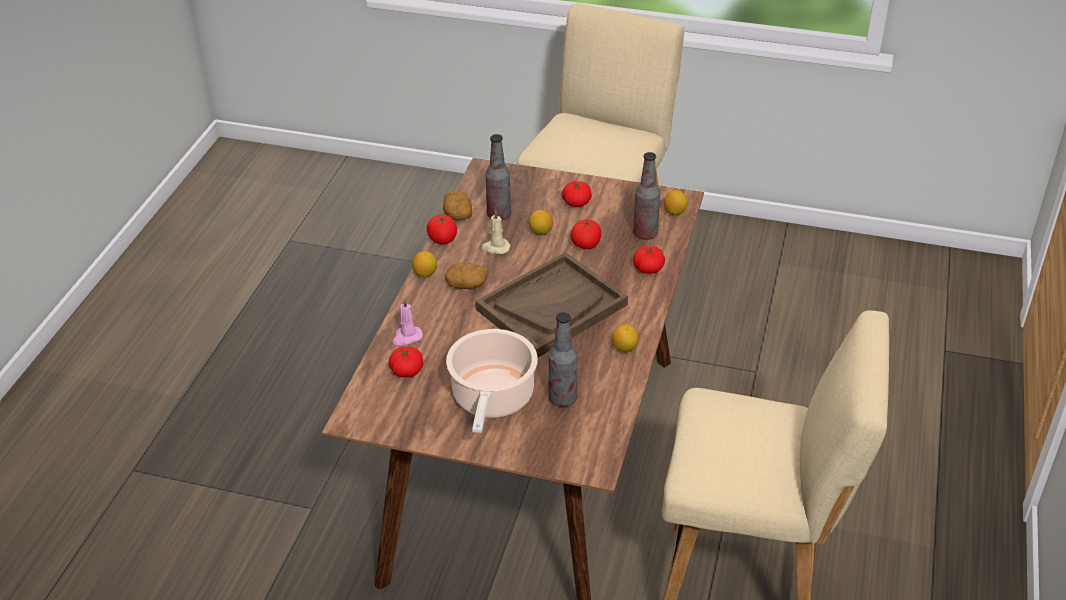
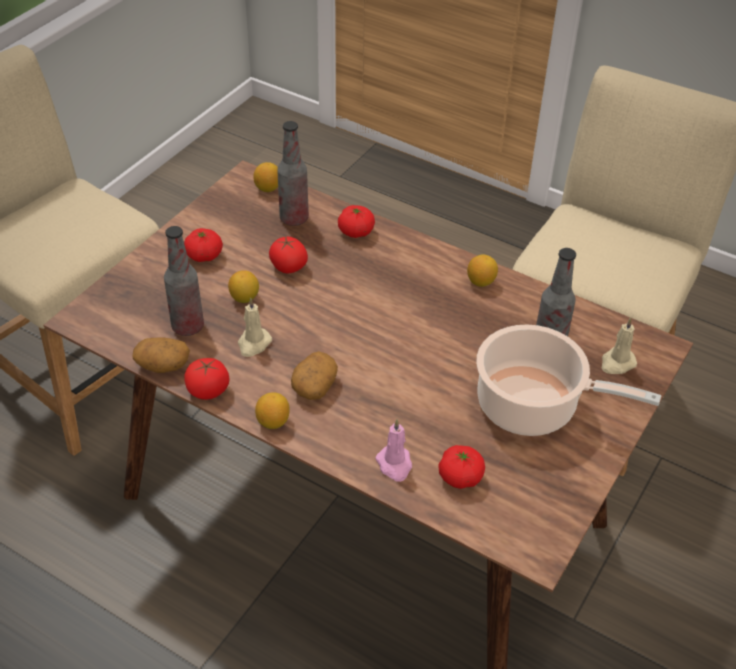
camera: 75 degrees left, 5 degrees up
(551, 307) = (389, 321): brown tray -> none
(563, 442) = (617, 363): none -> beige candle

